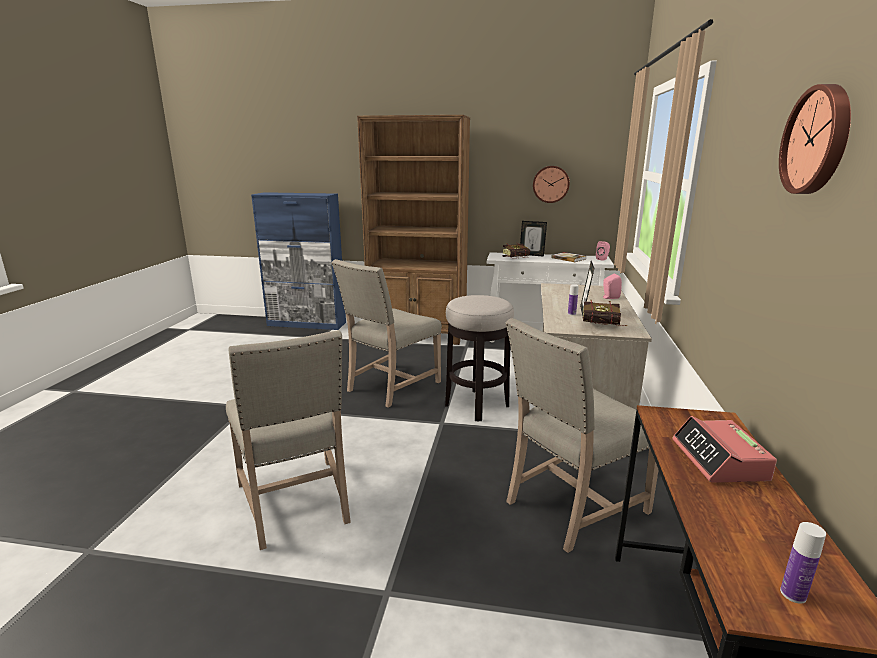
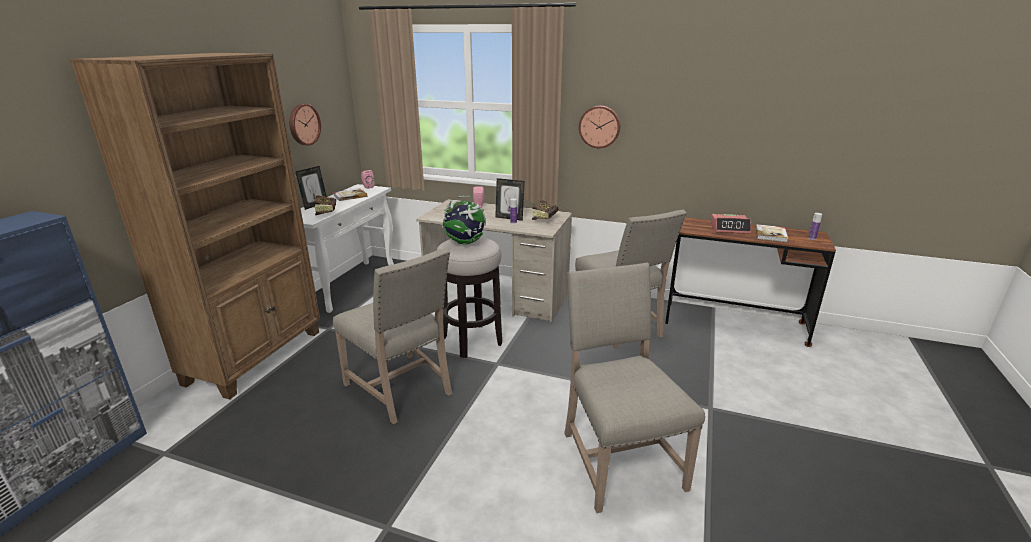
camera: 80 degrees left, 5 degrees up
(296, 504) = (617, 458): beige chair -> beige chair turned 90 degrees counterclockwise
(481, 299) = (465, 243): none -> globe
(741, 516) = (771, 234): none -> book
(818, 140) = (707, 84): wall clock -> wall clock (599, 126)

